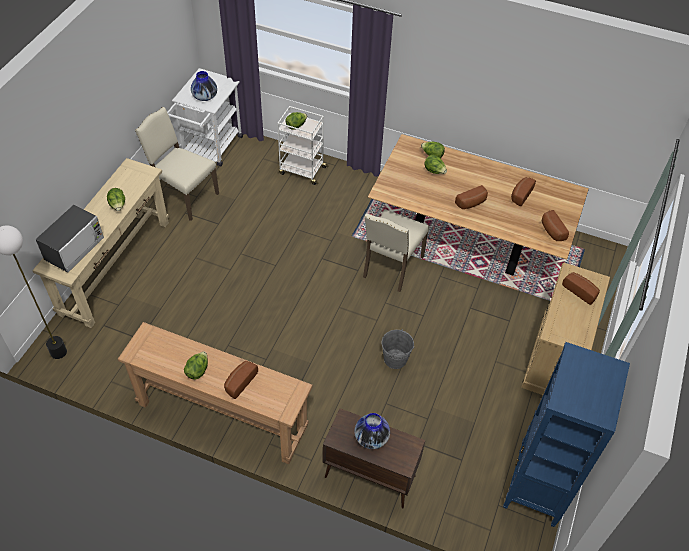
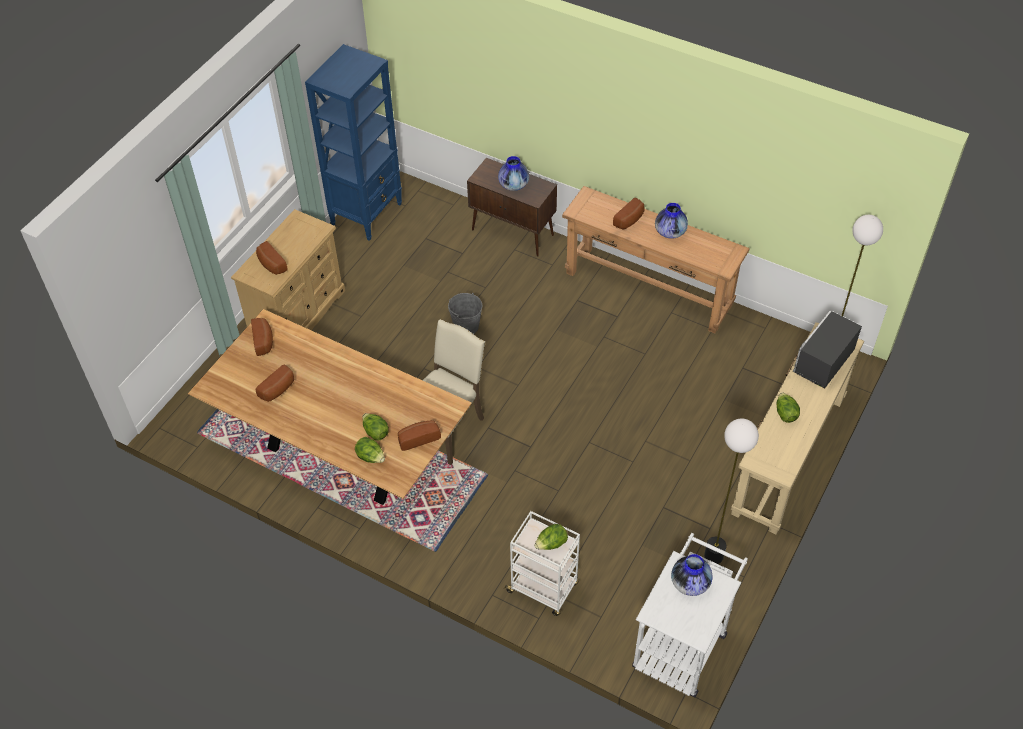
camera: 170 degrees left, 0 degrees up
(184, 196) = (714, 556): beige chair -> floor lamp
(197, 370) = (670, 232): lettuce -> vase
(472, 203) = (344, 383): bread -> bread (418, 438)

